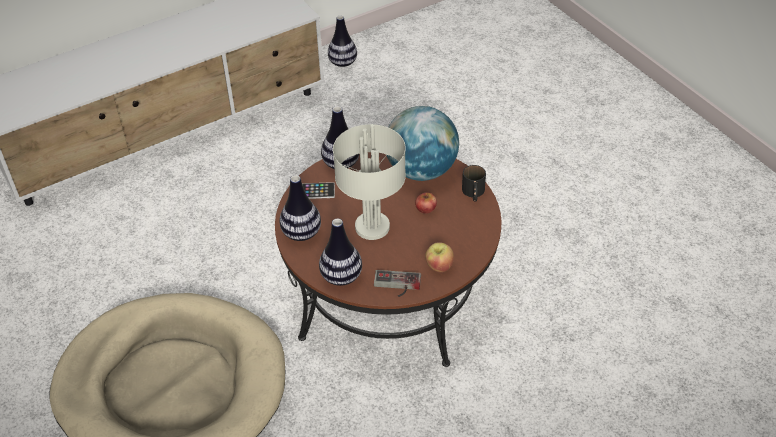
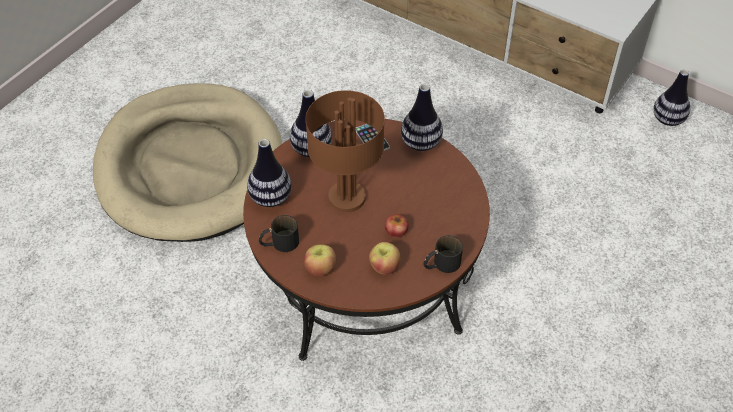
camera: 65 degrees right, 5 degrees up
(372, 228) = (346, 198): grey table lamp -> brown table lamp
(396, 285) = (279, 243): game controller -> black mug
(421, 170) = (450, 209): globe -> none
(458, 227) = (384, 267): none -> apple

